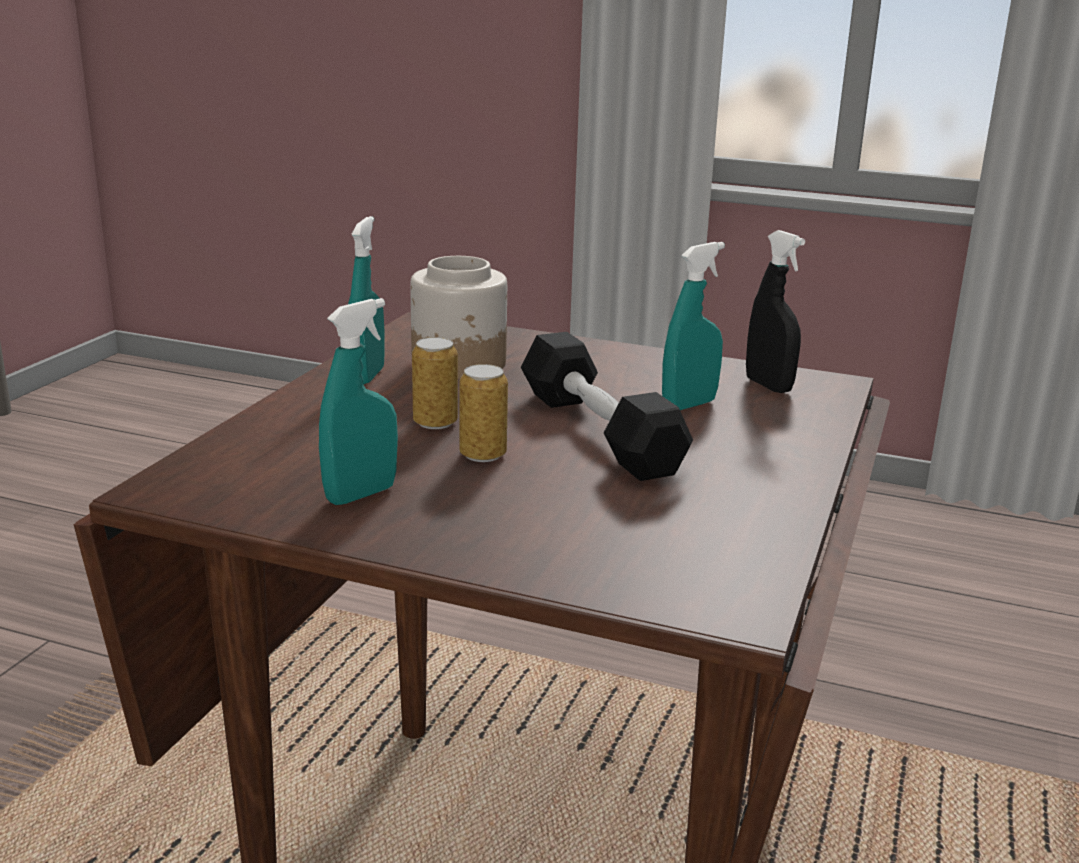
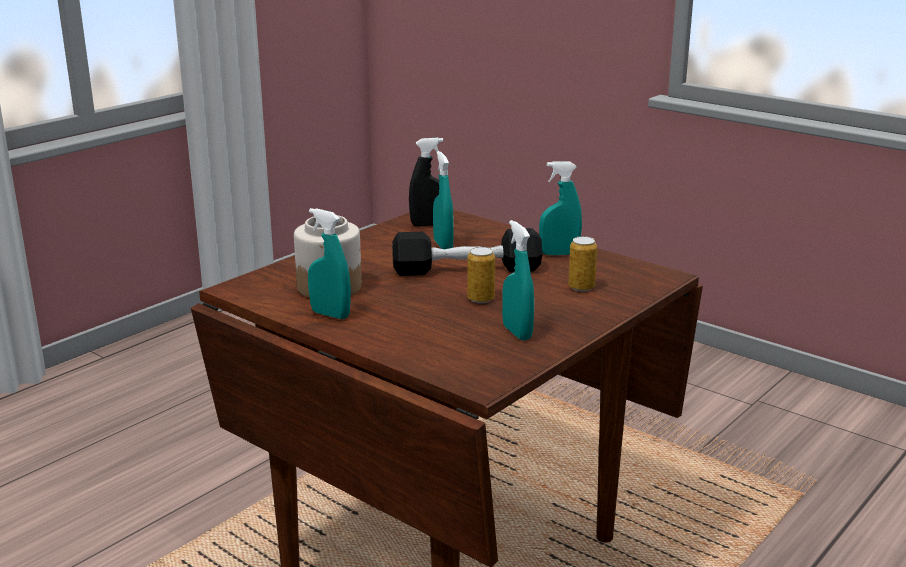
camera: 70 degrees left, 0 degrees up
(435, 423) = (426, 305): can -> can (581, 287)
(749, 494) = (559, 254): none -> turquoise spray bottle

